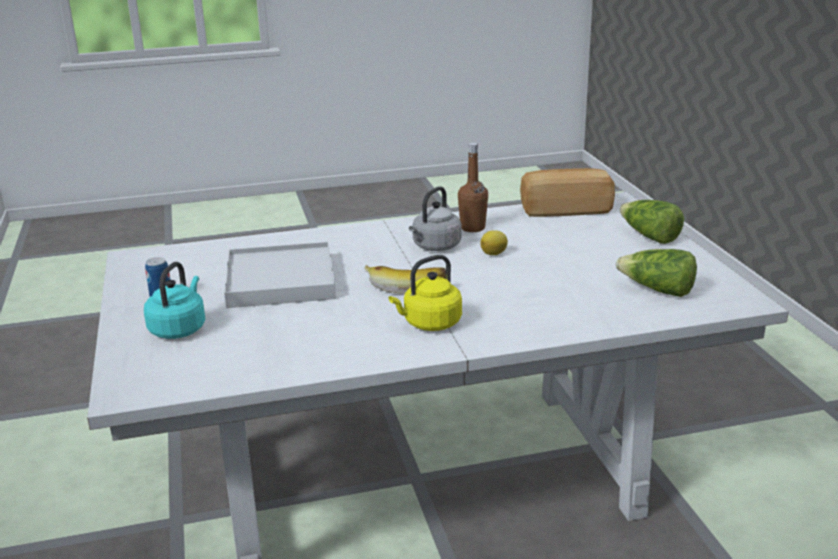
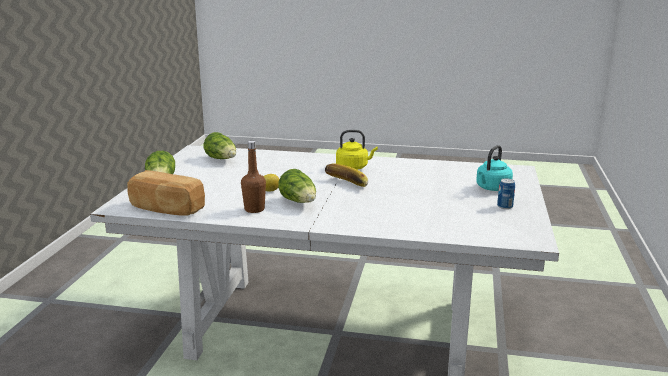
camera: 155 degrees left, 5 degrees down
(280, 280) = (421, 202): white tray -> none
(435, 247) = (299, 202): grey kettle -> lettuce

